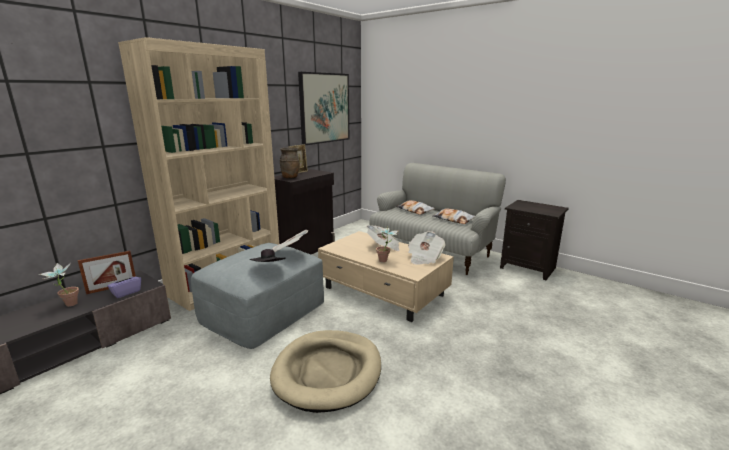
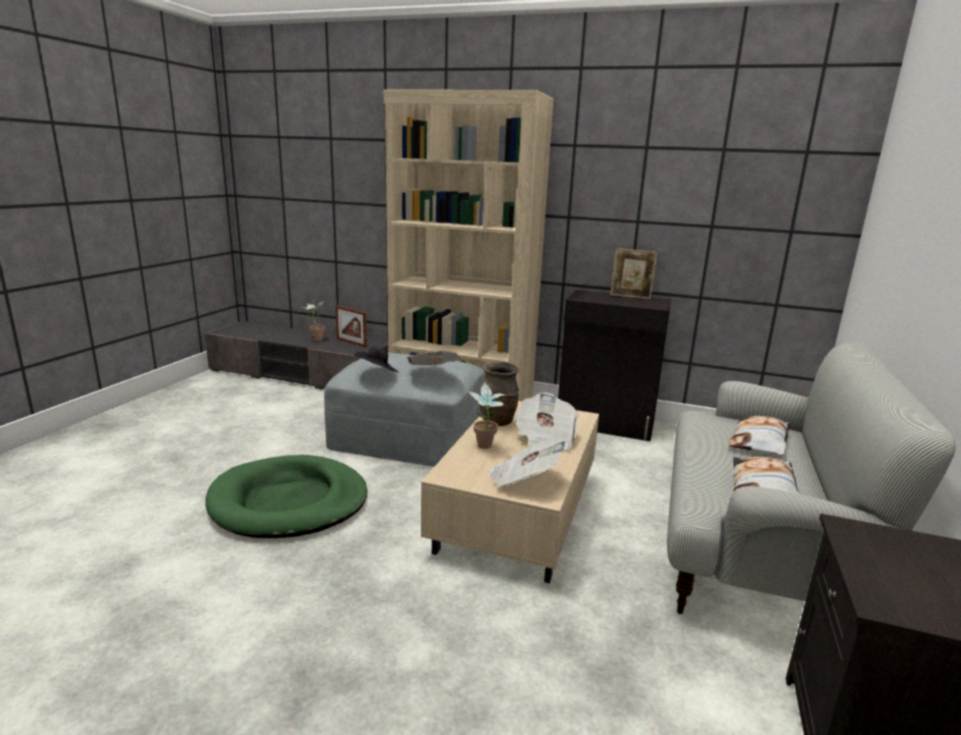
camera: 70 degrees right, 0 degrees up
(126, 292) = (344, 349): purple tissue box -> none
(290, 177) = (591, 297): brown vase -> brown vase (498, 422)
(324, 108) = (737, 194): picture -> none
(328, 372) = (289, 502): beige dog bed -> green dog bed

